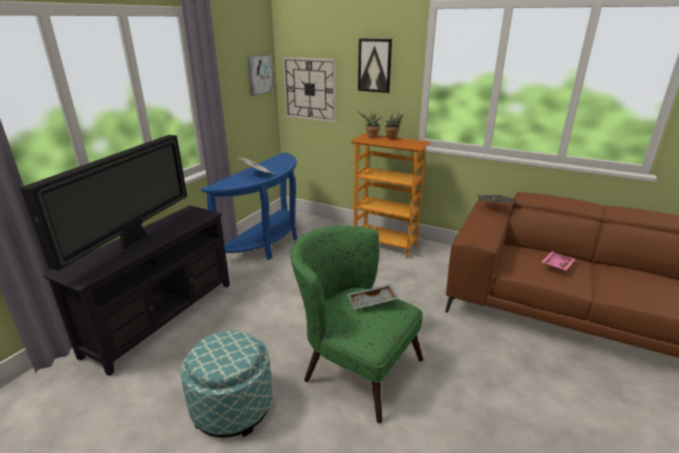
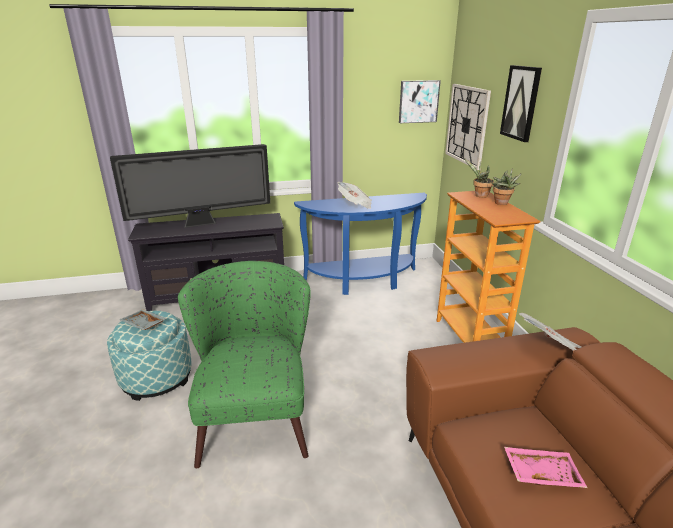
camera: 50 degrees right, 0 degrees up
(372, 302) = (260, 356): grey tray -> grey tray (143, 325)

